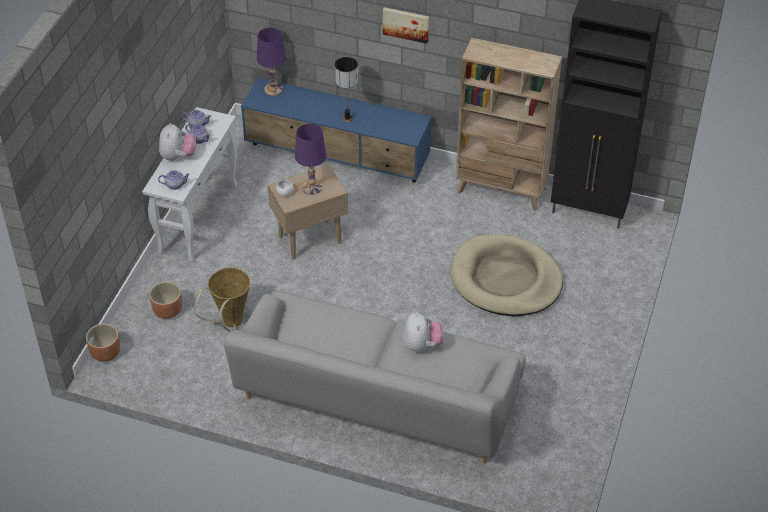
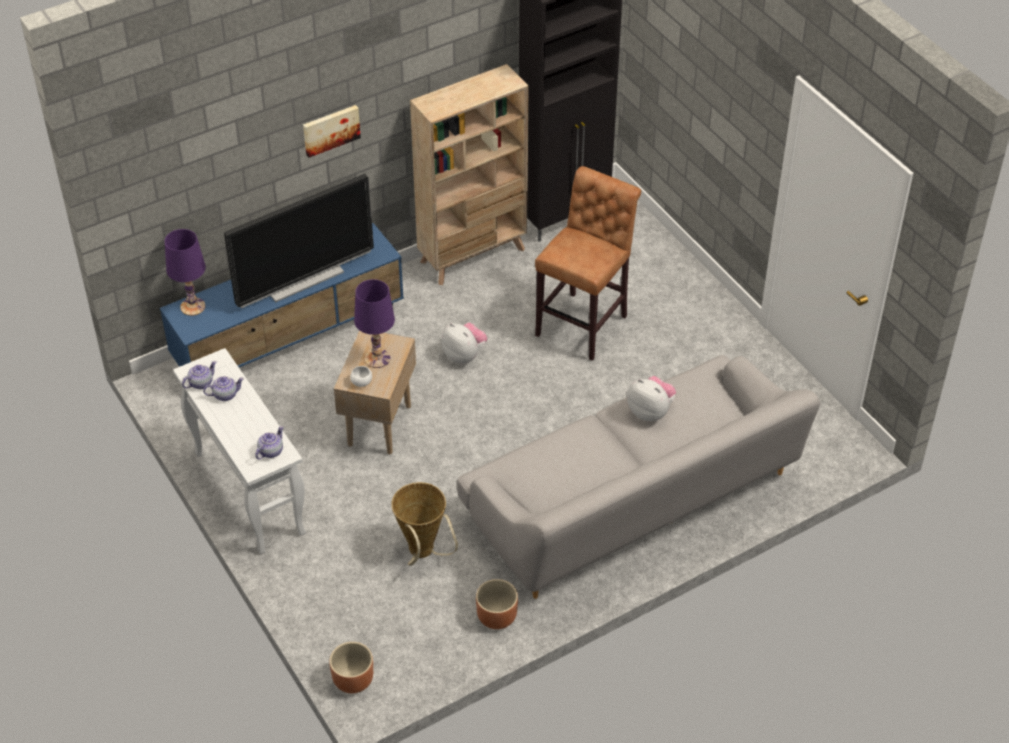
camera: 50 degrees left, 0 degrees up
(167, 311) = (350, 594): brown planter -> brown planter (496, 617)
(178, 156) = (230, 425): plush toy -> plush toy (464, 355)
(347, 118) = (304, 280): table lamp -> television
(505, 279) = (584, 323): beige dog bed -> brown stool

